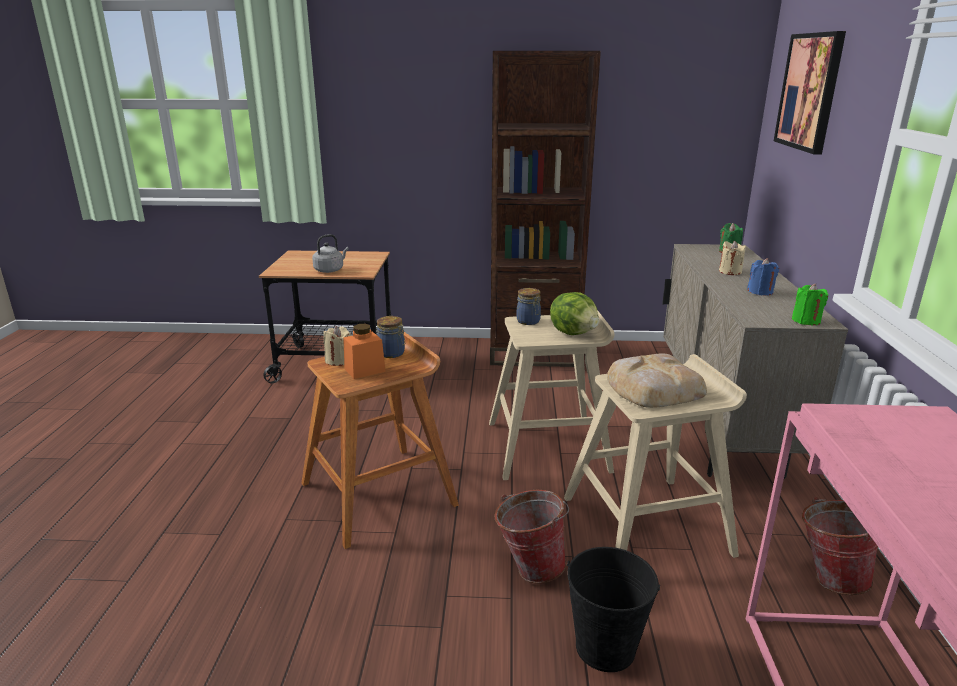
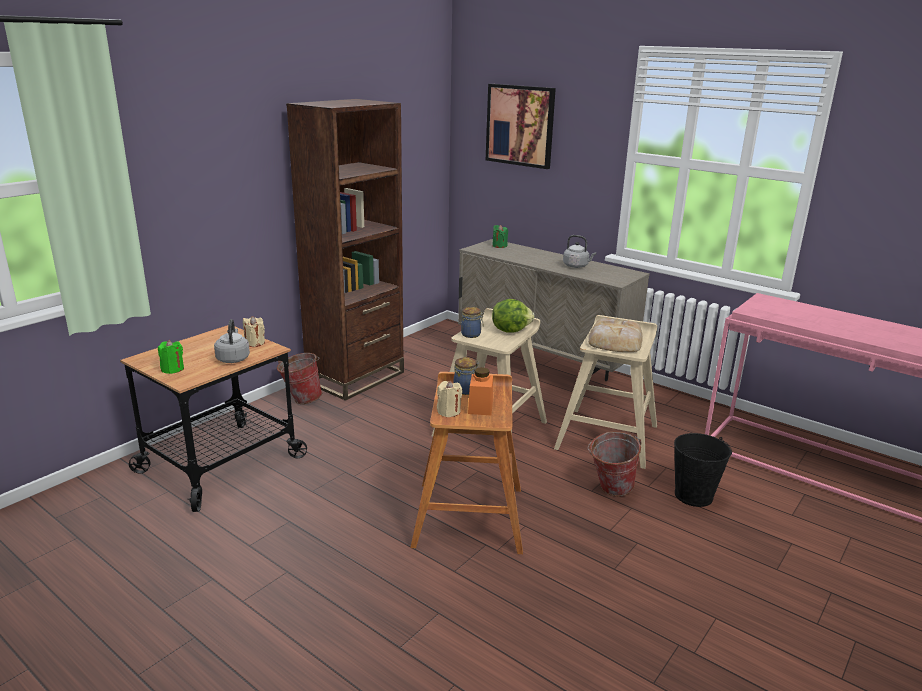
camera: 55 degrees left, 0 degrees up
(730, 272) = (535, 259): beige candle -> beige candle (254, 343)
(760, 292) = (577, 266): blue candle -> grey kettle
(806, 321) = (630, 275): green candle -> green candle (172, 369)
(829, 576) = (690, 412): bucket -> bucket (301, 399)

